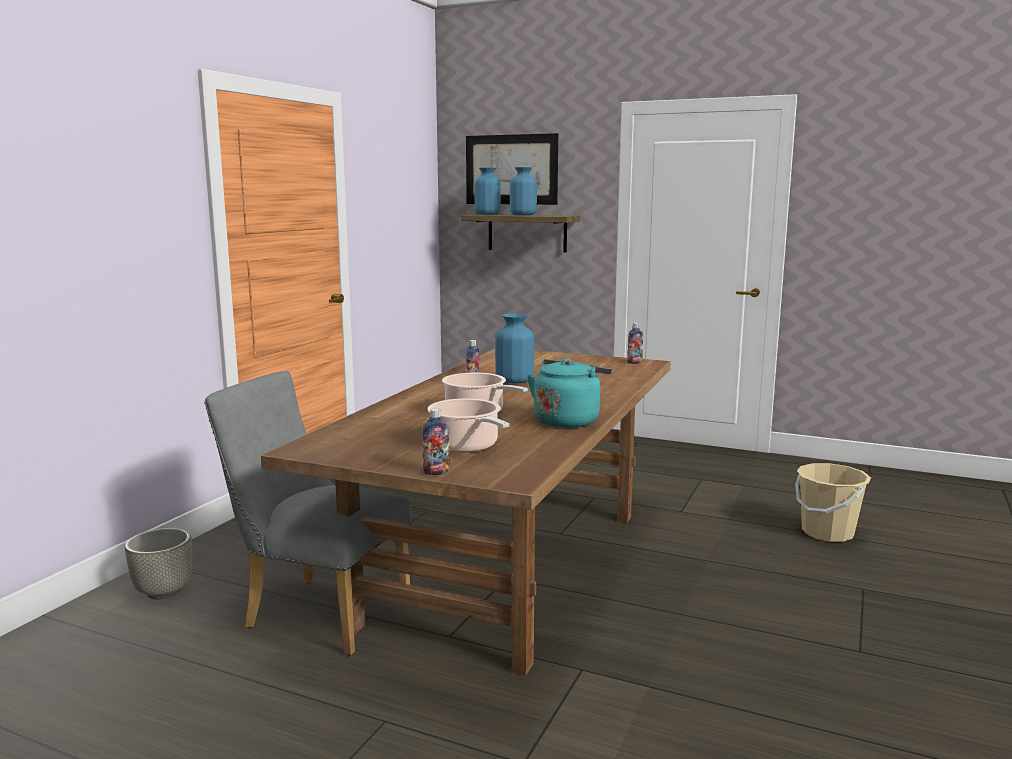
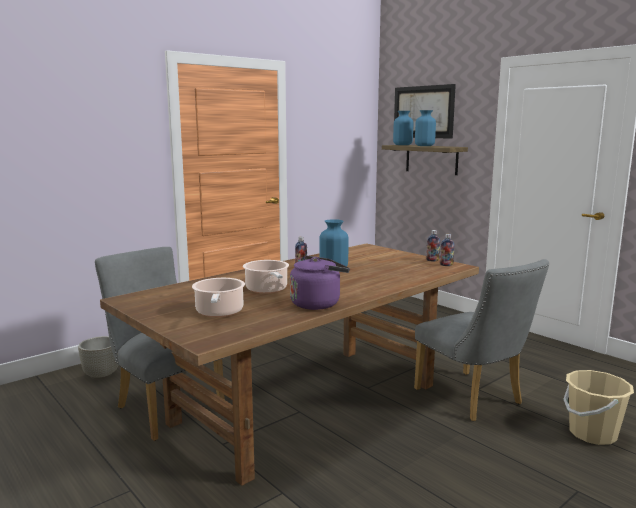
camera: 25 degrees right, 0 degrees up
(436, 472) = (170, 327): bottle -> bottle (432, 260)
(568, 420) = (318, 303): turquoise kettle -> purple kettle
(687, 523) = (473, 399): none -> grey chair

